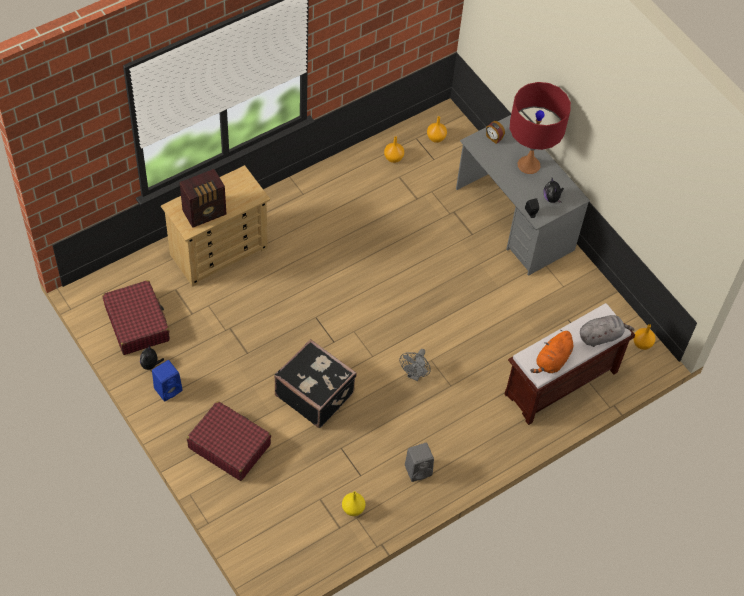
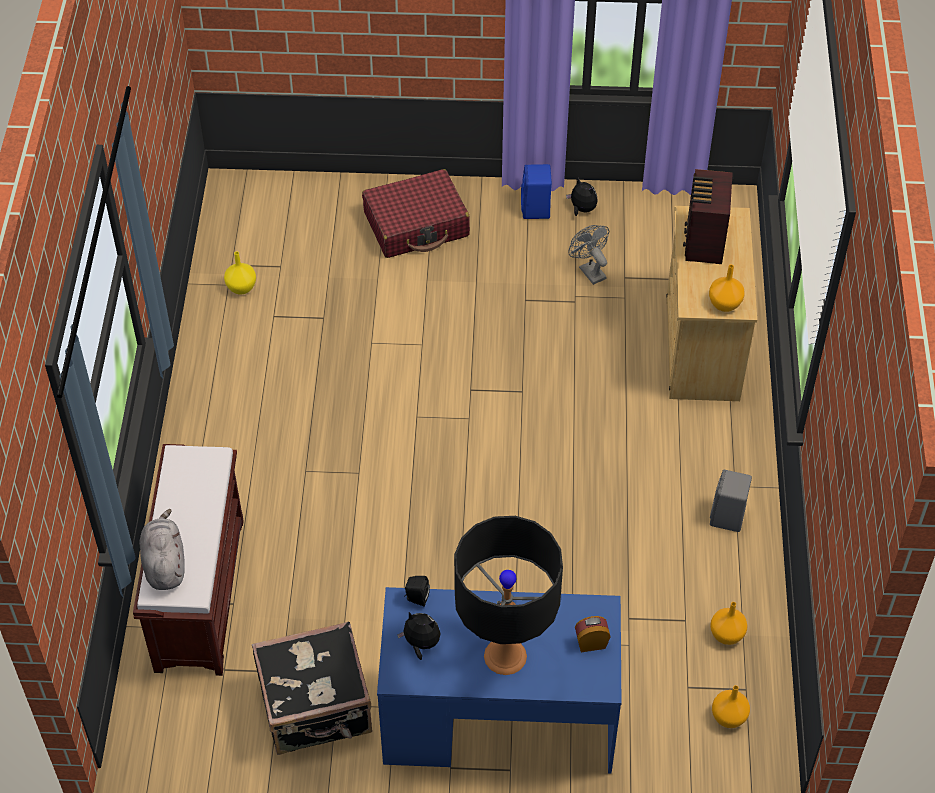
camera: 130 degrees right, 5 degrees down
(137, 323) = (651, 223): red suitcase -> none
(315, 393) = (415, 333): black suitcase -> black suitcase (316, 708)
(415, 374) = (354, 443): grey fan -> grey fan (589, 270)
(419, 470) = (229, 372): grey speaker -> grey speaker (727, 517)
(514, 220) = (498, 721): grey desk -> blue desk
(529, 165) = (505, 656): red table lamp -> black table lamp
(552, 361) = (183, 482): orange plush toy -> none
(601, 336) = (164, 563): grey plush toy -> grey plush toy turned 150 degrees clockwise
(641, 344) = (166, 737): orange vase -> orange vase (725, 303)

